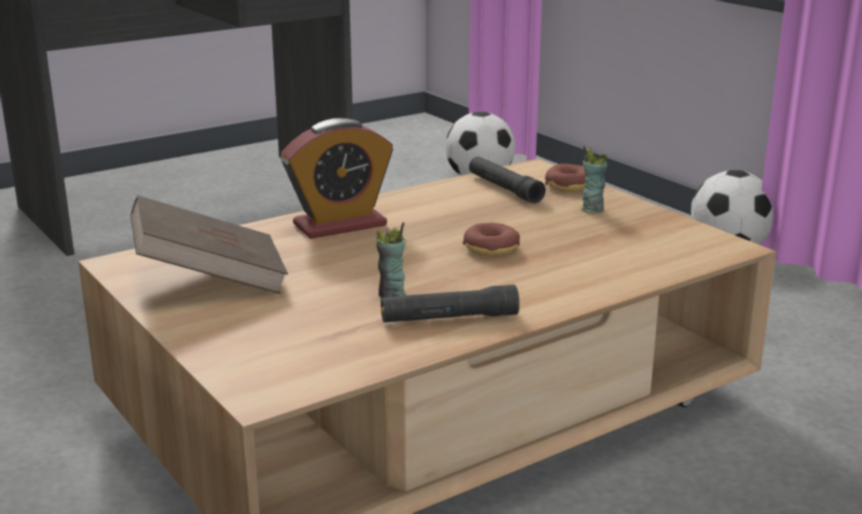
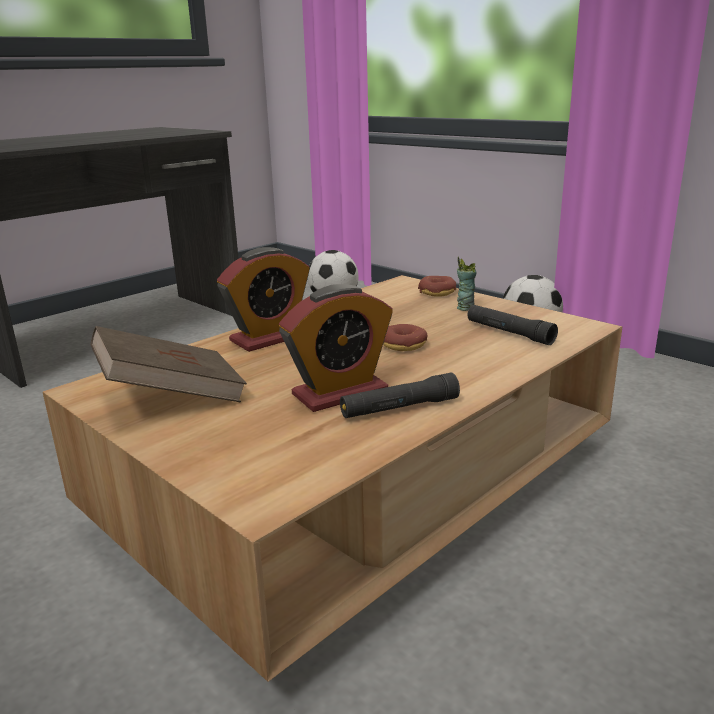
camera: 10 degrees left, 0 degrees up
(391, 295) = (340, 393): cup -> alarm clock
(504, 189) = (389, 298): black flashlight -> black flashlight (509, 333)

